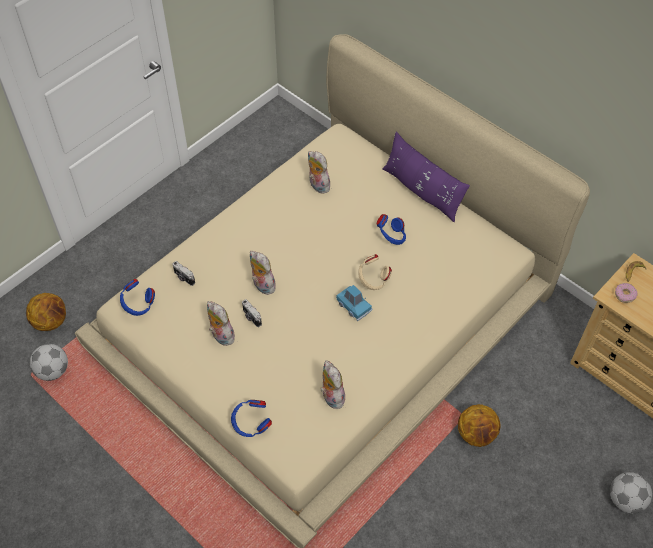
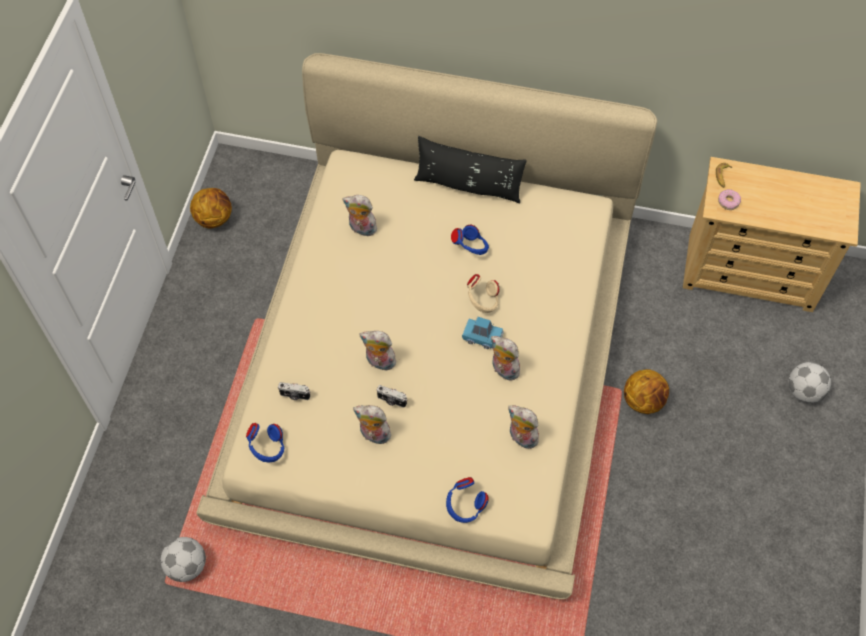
camera: 30 degrees left, 5 degrees up
(51, 321) = (146, 515): basketball -> basketball (214, 218)
(353, 338) = (503, 370): none -> plush toy
(422, 191) = (468, 185): purple pillow -> black pillow

